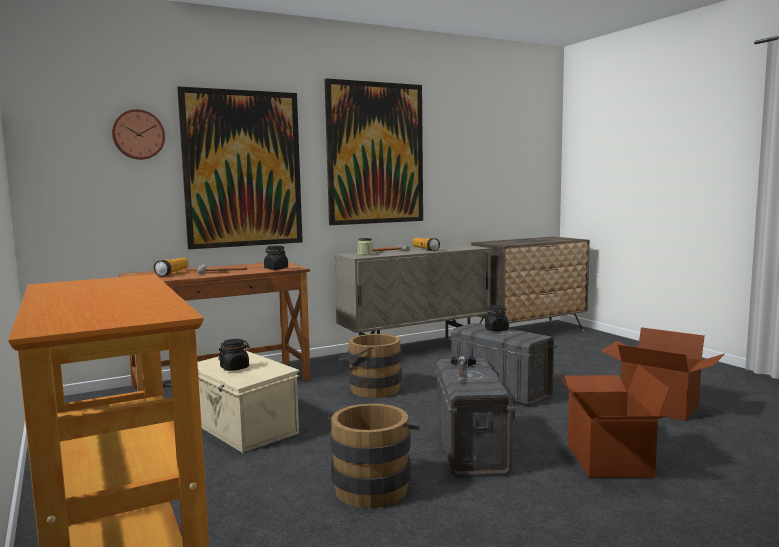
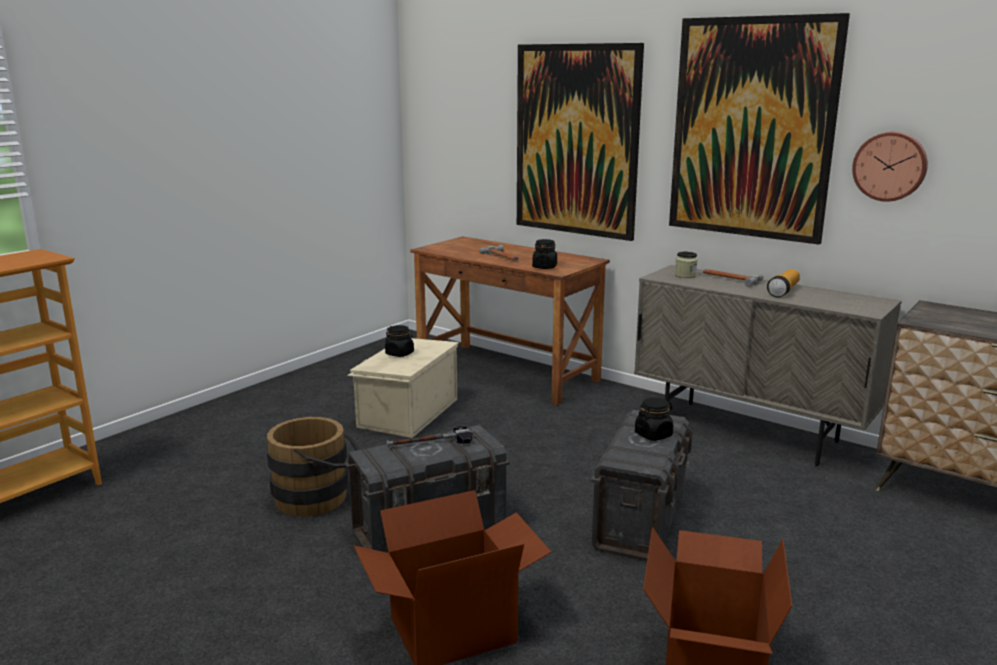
camera: 65 degrees right, 10 degrees up
(138, 134) = (486, 98): wall clock -> wall clock (890, 166)
(172, 273) = (476, 247): flashlight -> none
(370, 389) = (561, 440): brown bucket -> none

